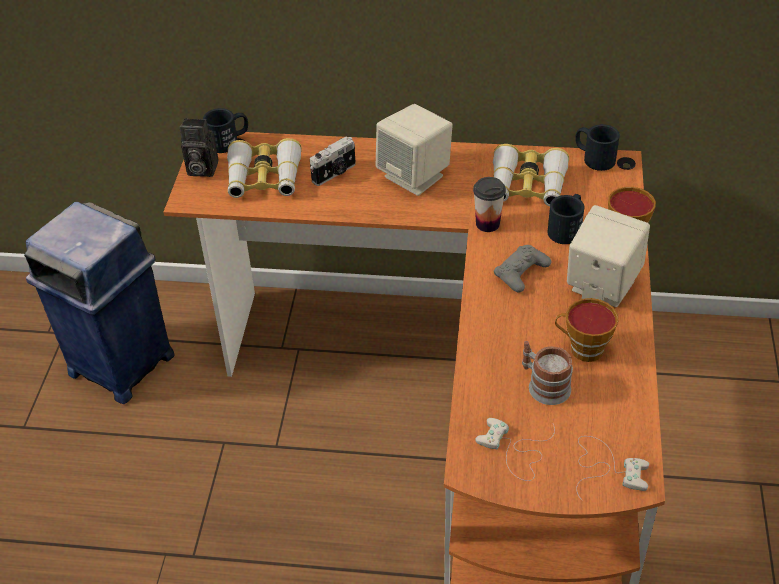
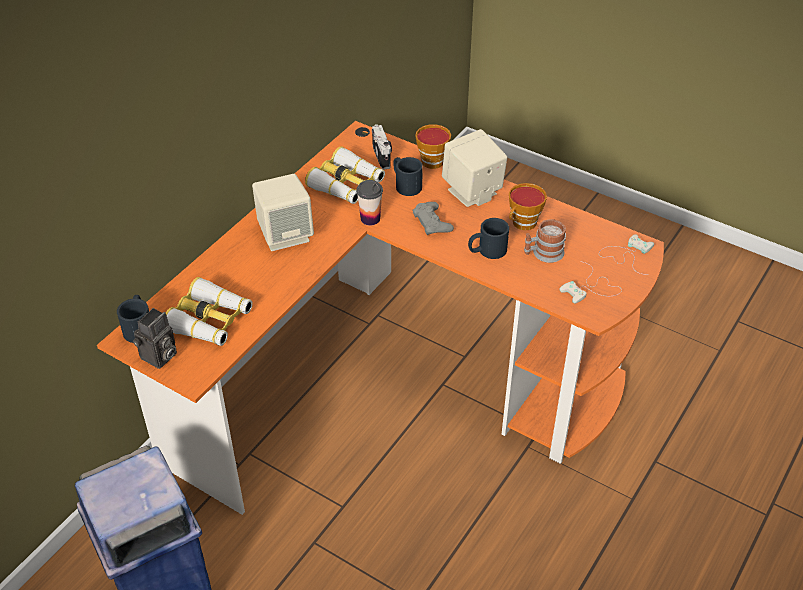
camera: 65 degrees left, 0 degrees up
(335, 173) = (242, 277): camera -> camera (382, 156)
(593, 157) = (345, 142): black mug -> black mug (487, 251)

